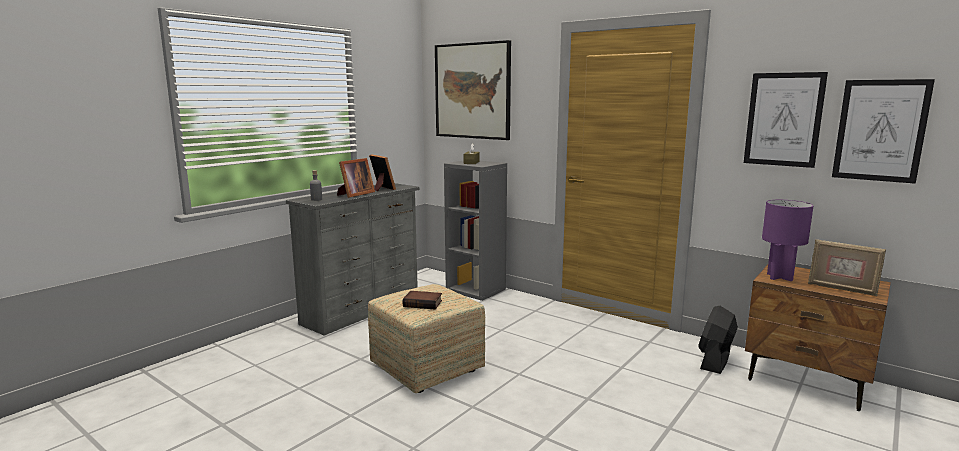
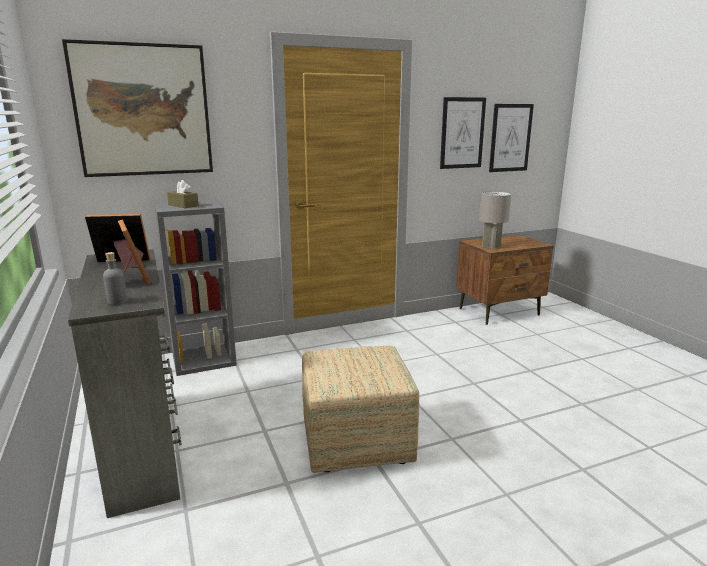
camera: 60 degrees left, 5 degrees up
(423, 303) = (372, 368): book -> none
(715, 360) = (454, 323): black fan -> none
(780, 277) = (491, 247): purple table lamp -> grey table lamp
(841, 289) = (522, 244): picture frame -> none

